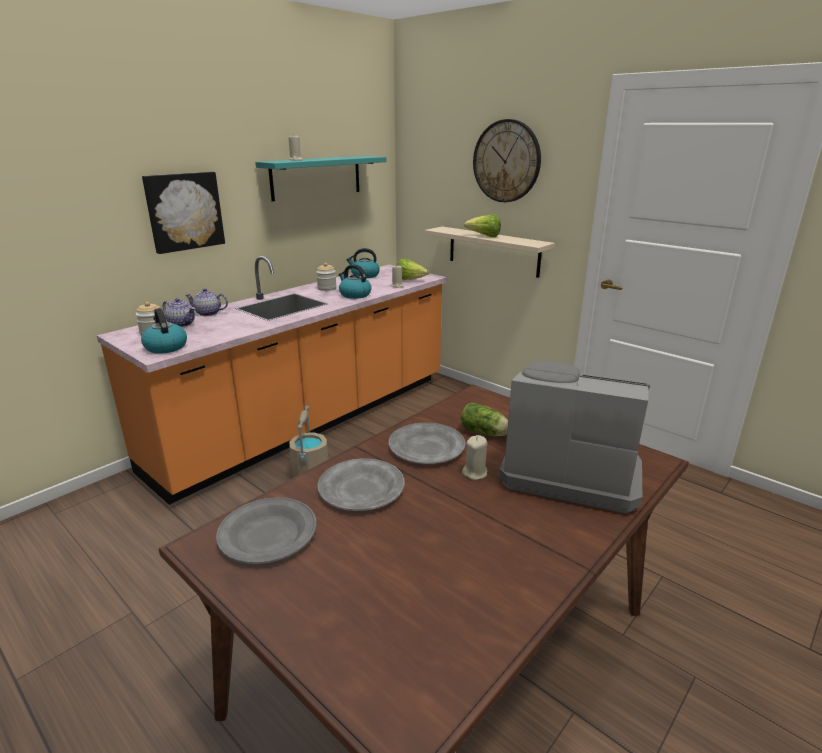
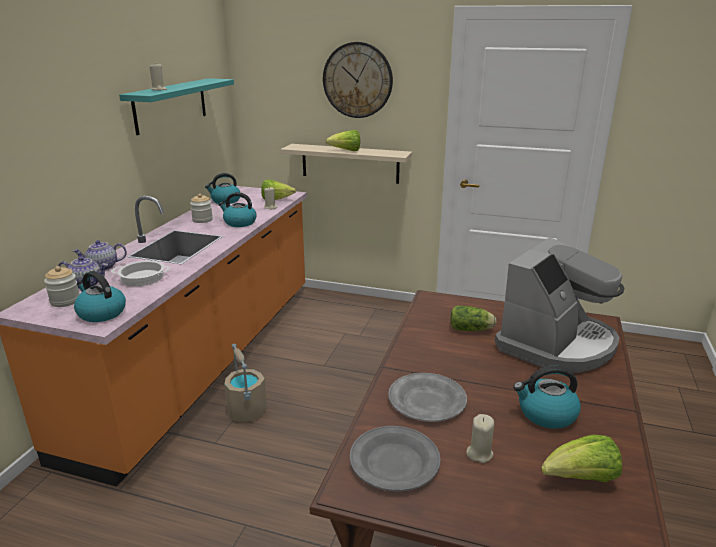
camera: 25 degrees left, 0 degrees up
(184, 211) = (60, 157): picture -> none
(227, 326) = (143, 277): none -> cooking pot
(426, 447) = (440, 352): grey plate -> none
(435, 618) = (580, 479): none -> lettuce
(472, 538) = (546, 414): none -> kettle
(475, 473) = (497, 363): beige candle -> beige candle (479, 453)
(568, 470) = (556, 344): coffee machine -> coffee machine turned 135 degrees clockwise

